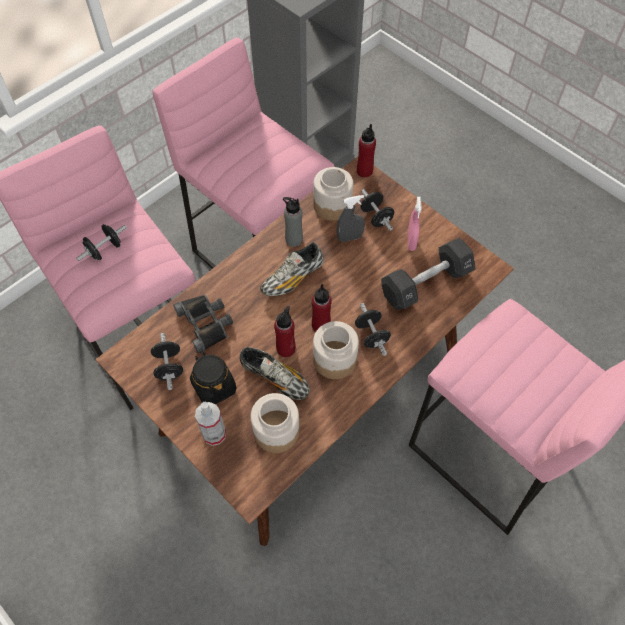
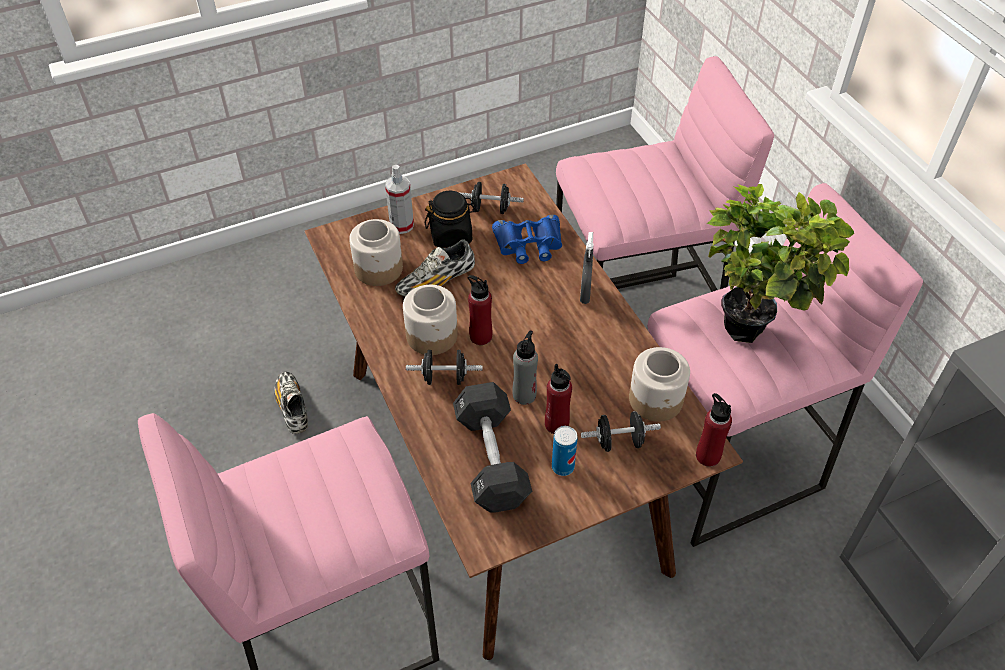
camera: 110 degrees right, 10 degrees down
(105, 250) = (648, 177): black dumbbell -> none
(206, 323) = (529, 244): black binoculars -> blue binoculars
(254, 157) = (754, 327): none -> potted plant
(286, 348) = (466, 299): red bottle -> red bottle (556, 424)
(293, 278) = (556, 329): shoe -> shoe (292, 407)
(294, 239) = (613, 345): grey bottle -> grey bottle (524, 395)
(349, 237) = (595, 401): grey spray bottle -> grey spray bottle (585, 294)
(411, 242) = (563, 467): pink spray bottle -> can

